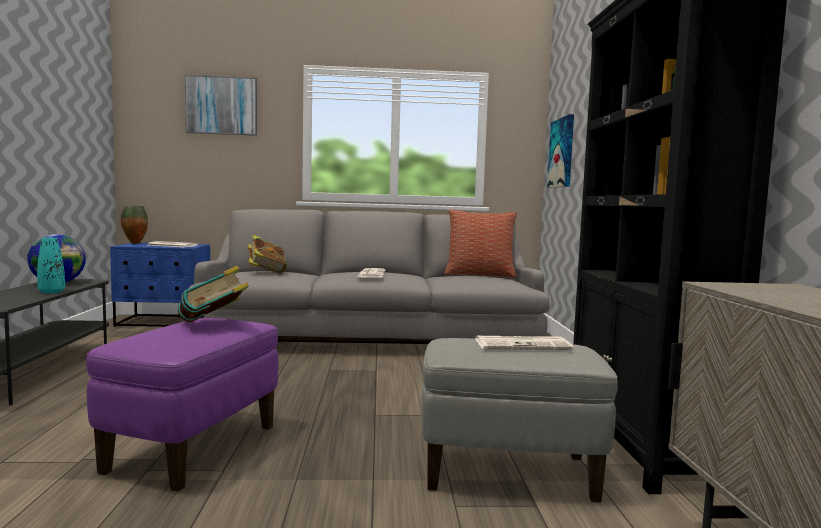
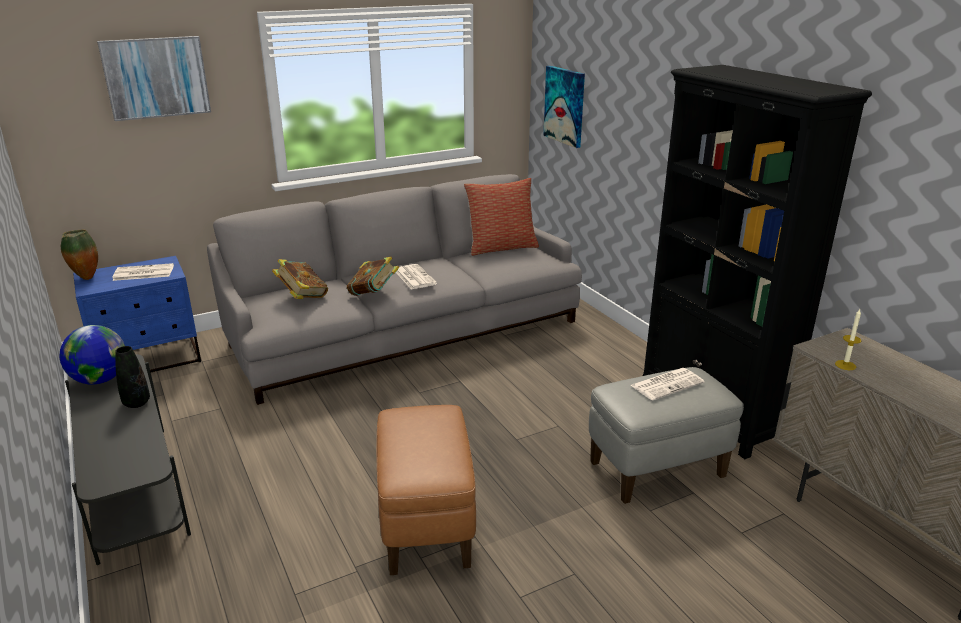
camera: 25 degrees left, 20 degrees up
(51, 292) = (136, 403): turquoise vase -> black vase
(194, 448) = (426, 524): purple ottoman -> brown ottoman
(213, 325) = (424, 426): book -> book (374, 294)
(748, 293) = (845, 365): none -> candle

